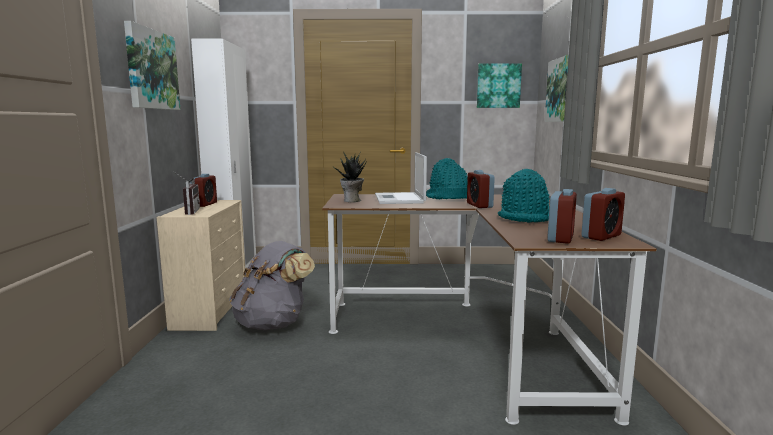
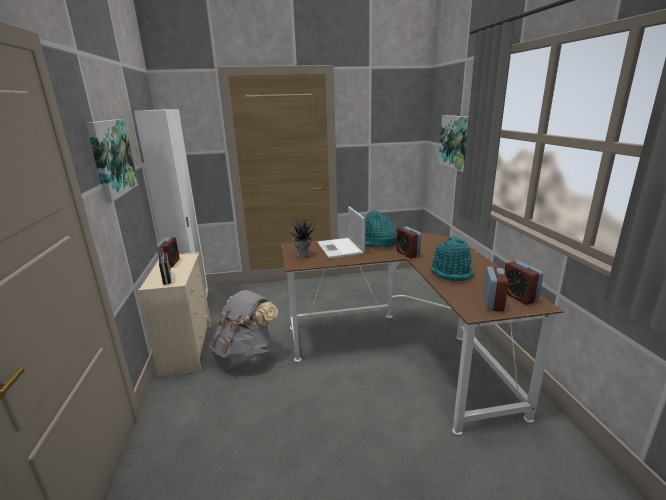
camera: 10 degrees left, 10 degrees up
(498, 86) = (397, 130): picture -> none
(601, 236) = (519, 297): alarm clock -> alarm clock turned 120 degrees clockwise

